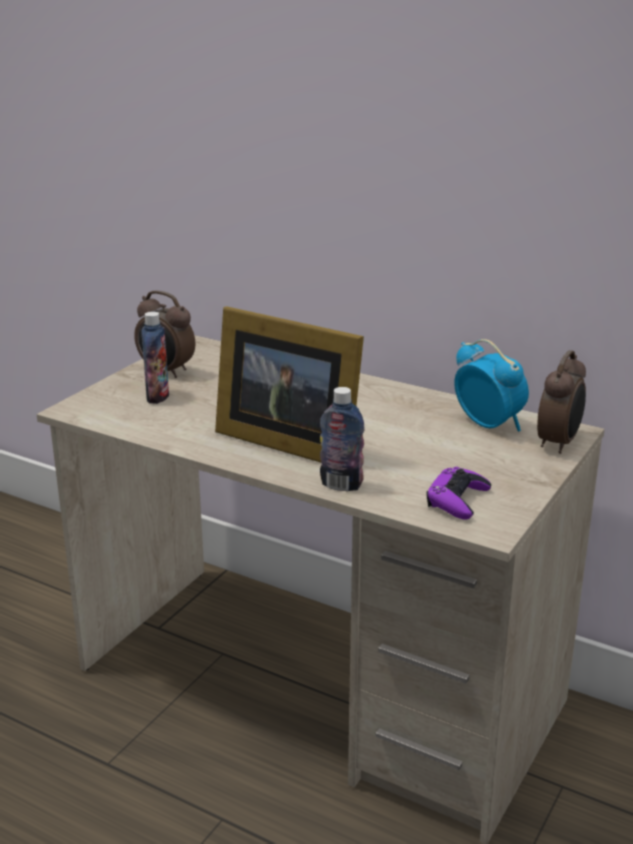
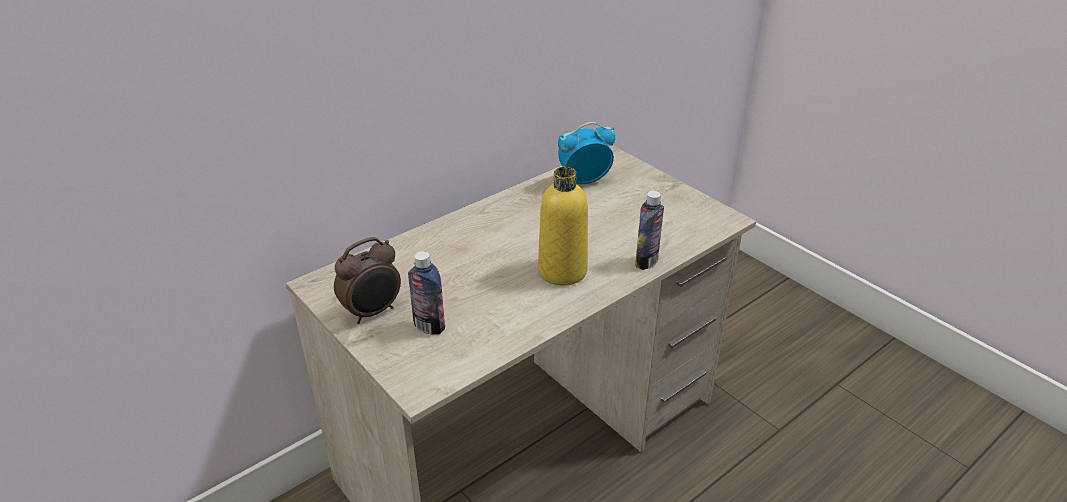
camera: 70 degrees left, 10 degrees up
(286, 441) = (562, 271): picture frame -> yellow bottle
(457, 500) = (686, 221): purple game controller -> none
(559, 443) = (625, 164): alarm clock -> none

